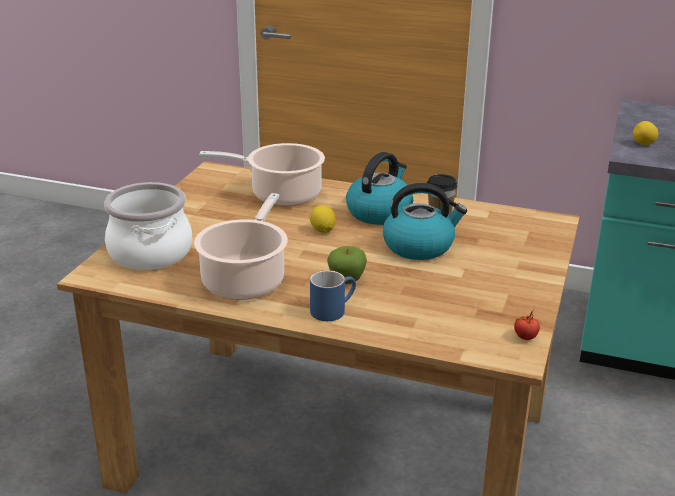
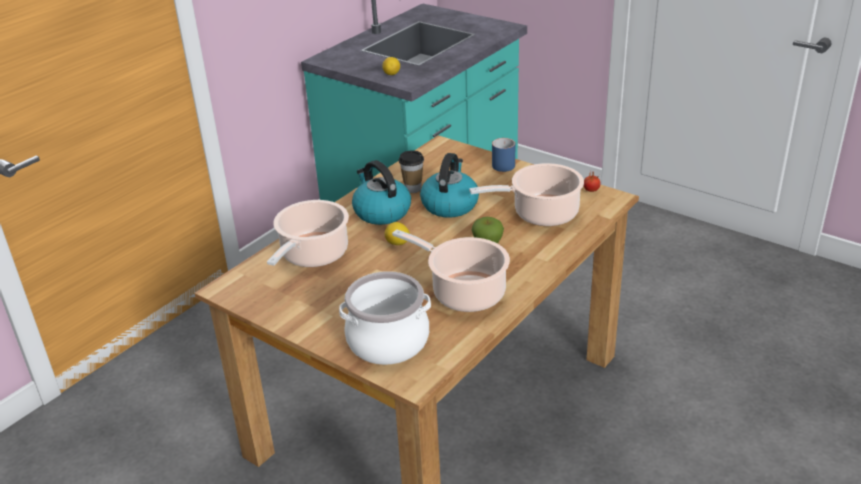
camera: 70 degrees left, 5 degrees up
(332, 309) = (528, 257): blue mug -> blue mug (501, 164)
(437, 306) = (541, 214): none -> cooking pot

